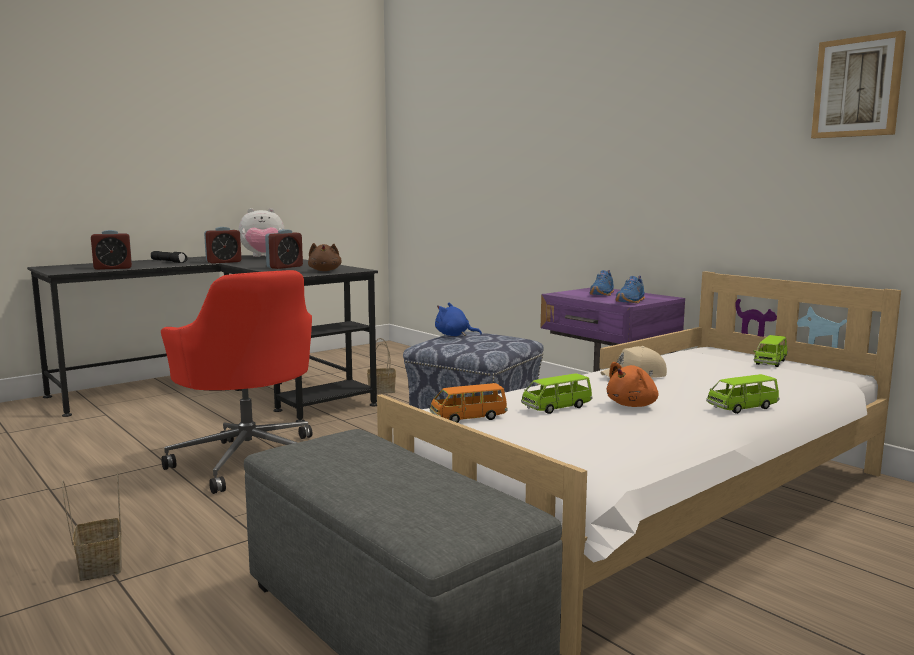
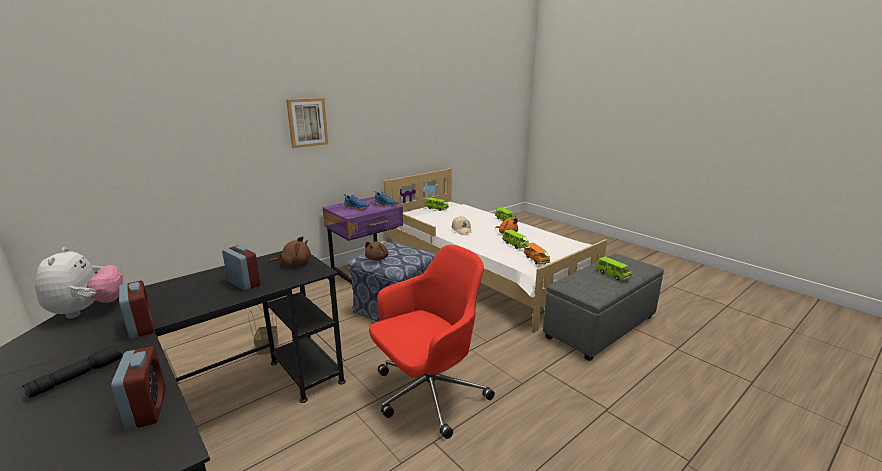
camera: 90 degrees left, 10 degrees up
(99, 565) = (597, 422): basket -> none
(376, 480) = (613, 275): none -> green toy car
(454, 335) = (377, 259): blue plush toy -> brown plush toy
(857, 87) = (431, 92): picture -> picture (307, 122)

